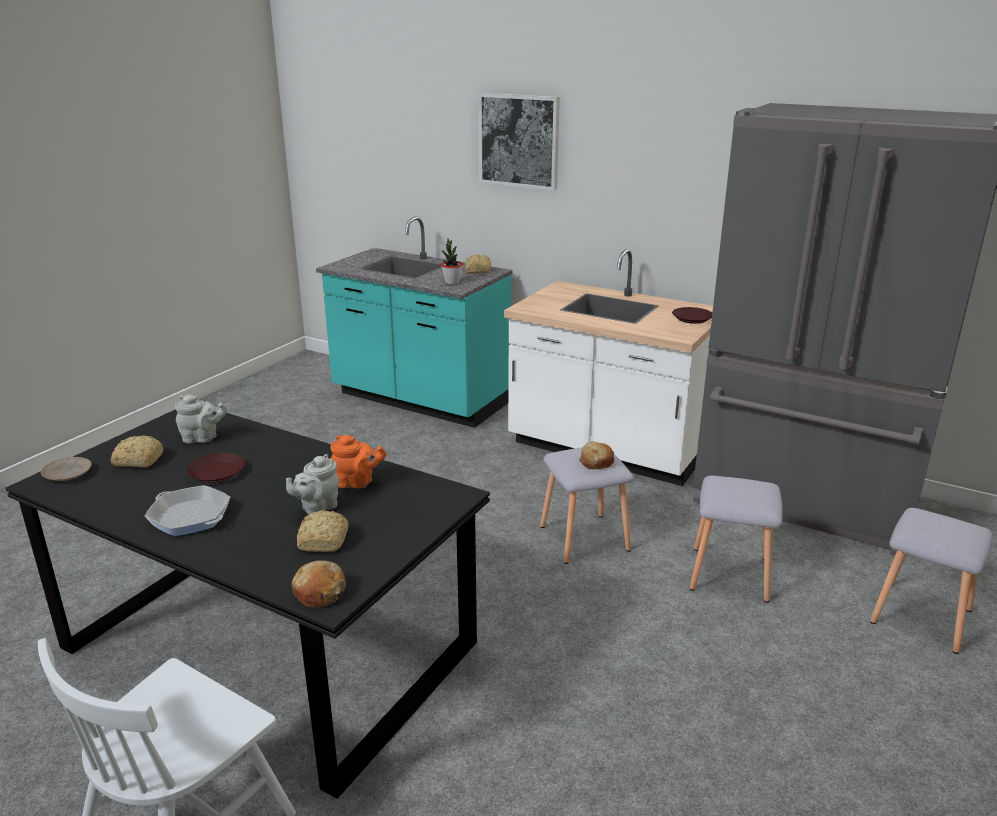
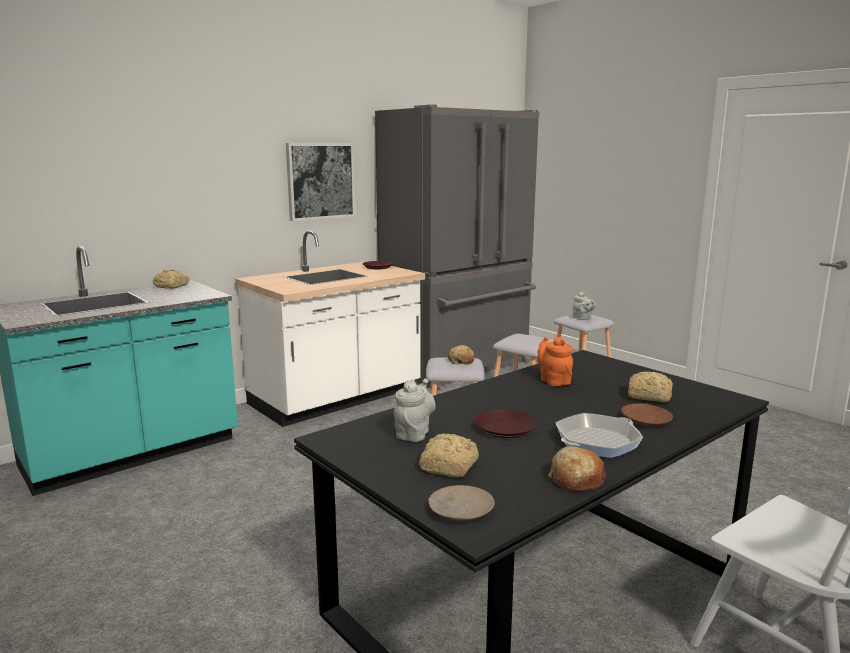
camera: 70 degrees left, 10 degrees down
(249, 540) = (645, 420): none -> brown plate
(317, 508) = (594, 395): grey teapot -> grey teapot (582, 318)
(319, 592) = (725, 402): bread -> bread (576, 479)
(357, 483) = (553, 380): orange teapot -> orange teapot turned 45 degrees counterclockwise
(452, 282) = (189, 294): potted plant -> none
(519, 140) = (179, 151): picture -> picture (320, 181)

